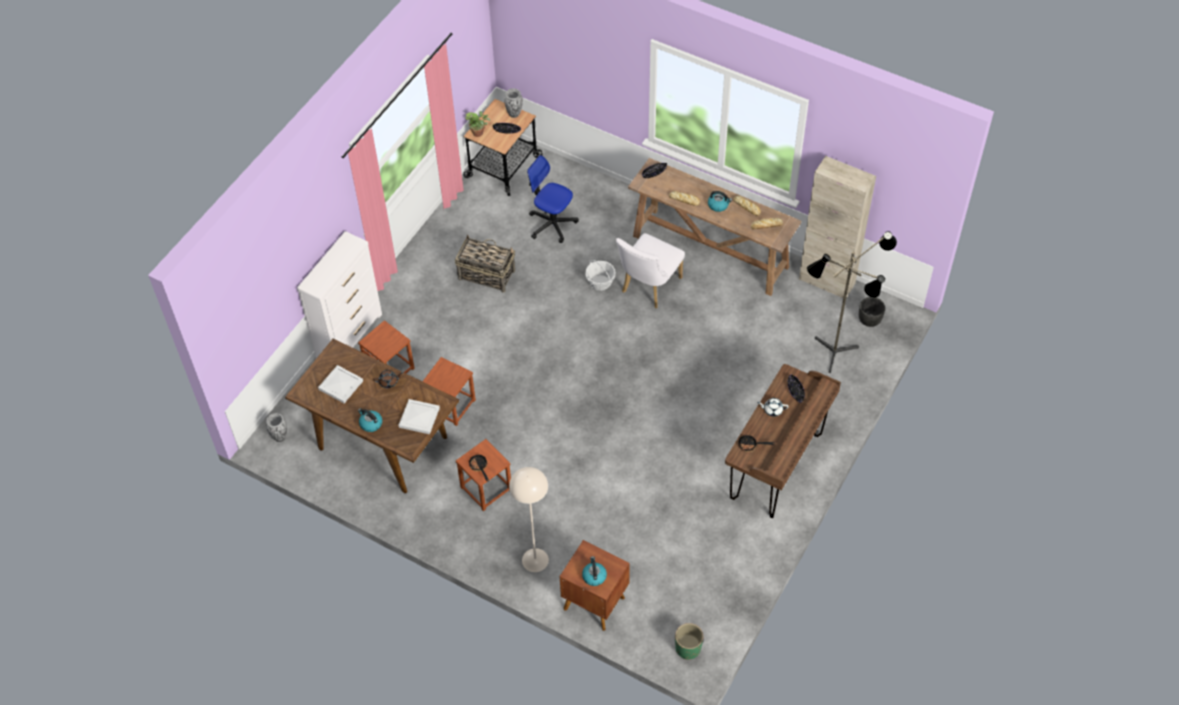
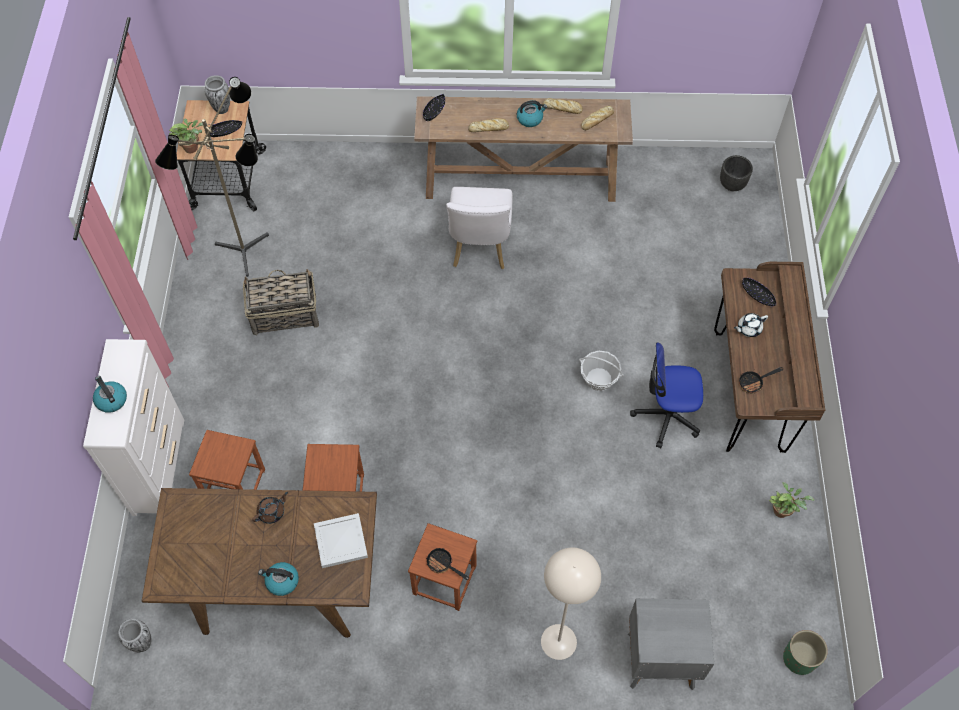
camera: 30 degrees left, 5 degrees up
(341, 385) = (211, 547): white tray -> none
(552, 224) = (325, 222): office chair -> office chair (666, 415)
(594, 576) = (680, 639): kettle -> kettle (111, 400)
(594, 602) = (659, 659): brown nightstand -> grey nightstand
(600, 282) = (422, 267): basket -> basket (598, 379)
(744, 554) = (782, 510): none -> potted plant
(826, 281) = (661, 161): beige cabinet -> none
(836, 357) = (726, 238): floor lamp -> floor lamp (248, 255)

